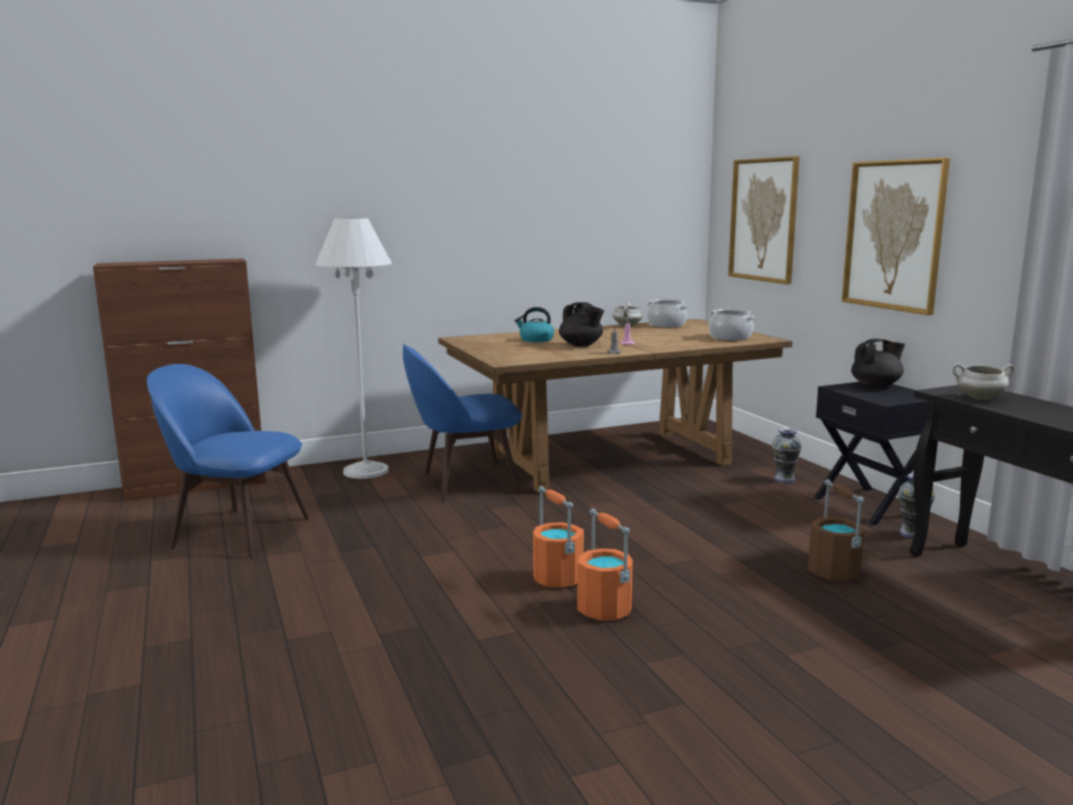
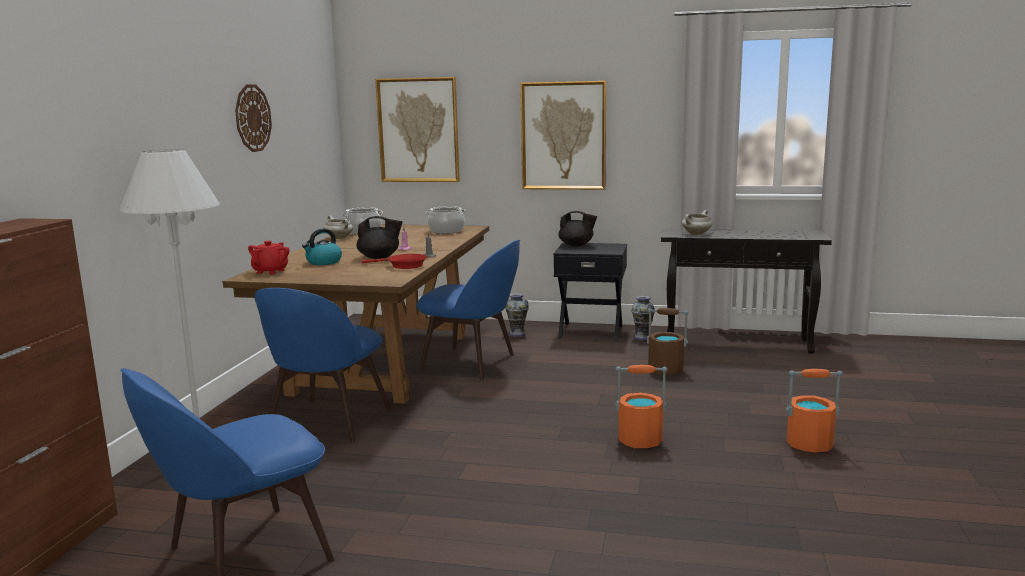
camera: 55 degrees left, 0 degrees up
(483, 338) = (271, 271): none -> red teapot
(543, 198) = (252, 118): none -> wall clock
(557, 578) = (572, 441): orange bucket -> orange bucket (809, 444)
(565, 354) = (403, 265): none -> red frying pan
(670, 487) = (471, 363): none -> blue chair
(876, 385) = (576, 245): black teapot -> black teapot turned 90 degrees clockwise

